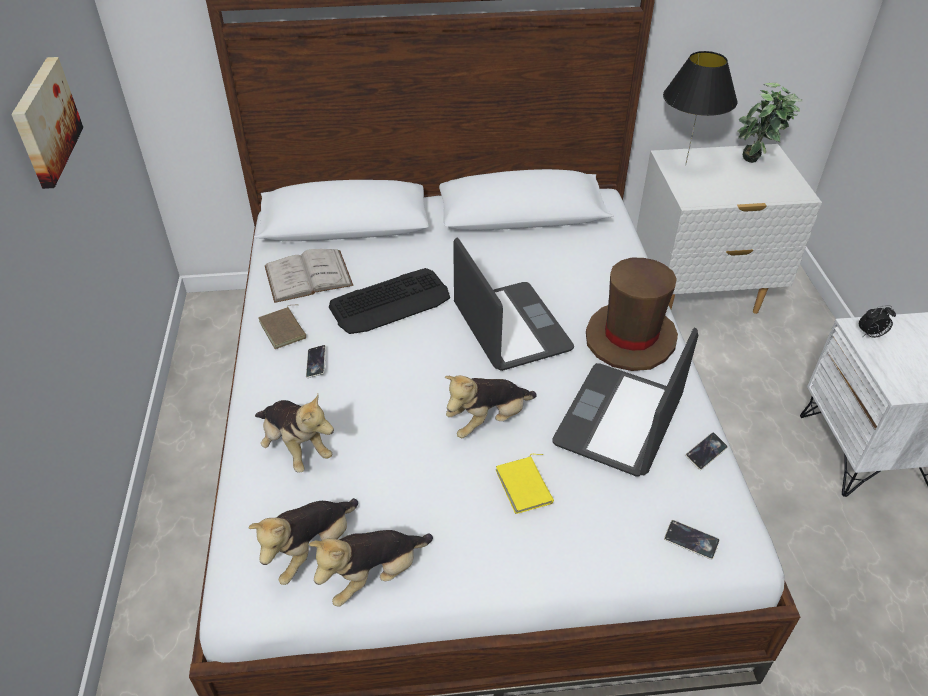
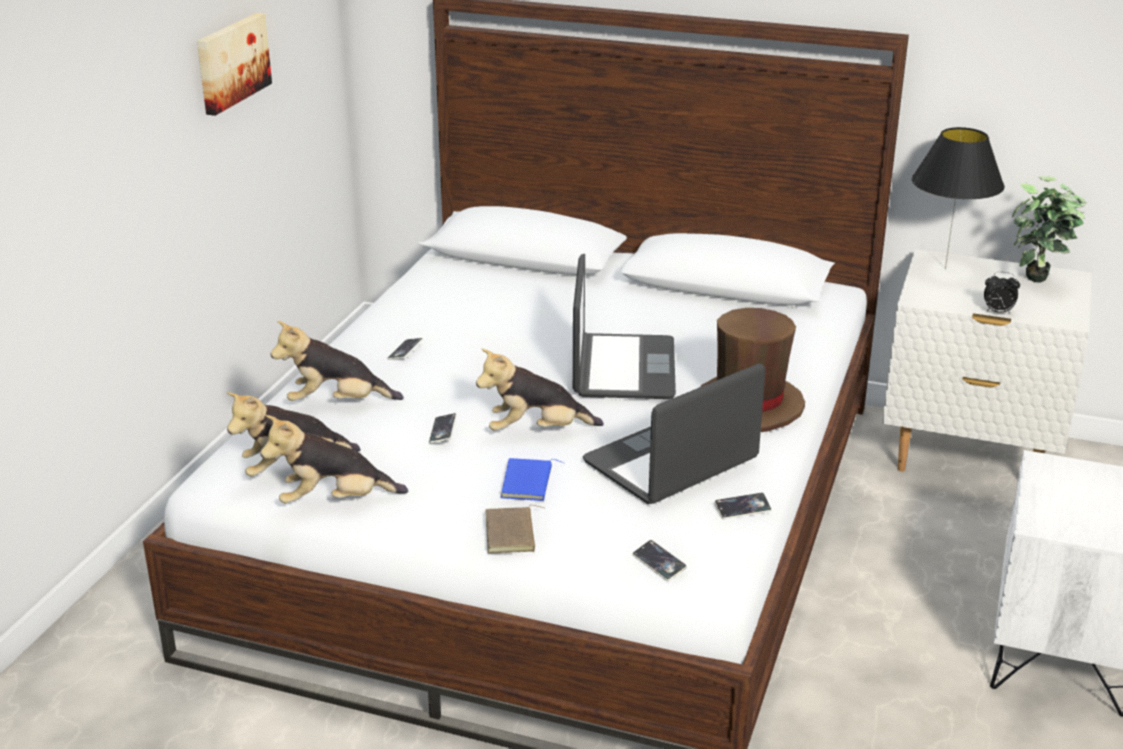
camera: 25 degrees right, 15 degrees down
(284, 330) = (396, 322): brown book -> brown book (512, 534)
(295, 447) = (337, 403): plush toy -> plush toy turned 105 degrees clockwise
(308, 276) = (452, 288): white book -> none
(390, 302) = (517, 324): keyboard -> none
(415, 451) = (443, 431): none -> phone
(526, 486) = (529, 483): yellow book -> blue book
(870, 335) = (1053, 472): alarm clock -> alarm clock (997, 312)

